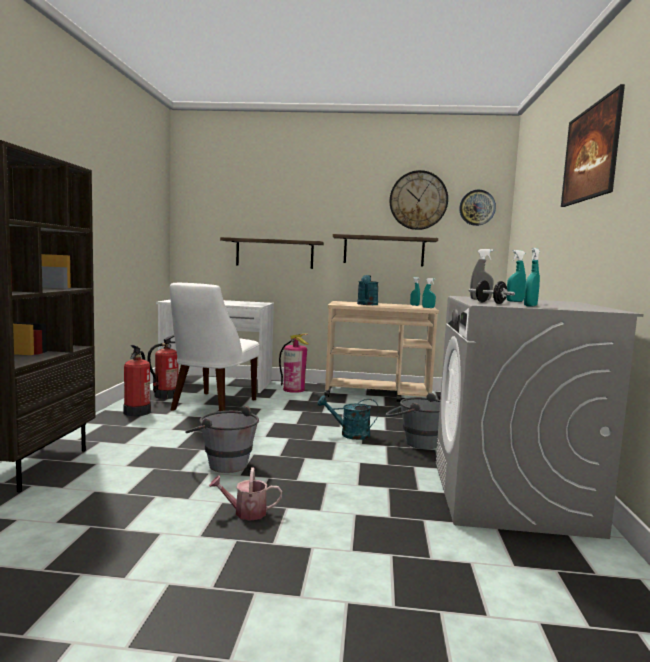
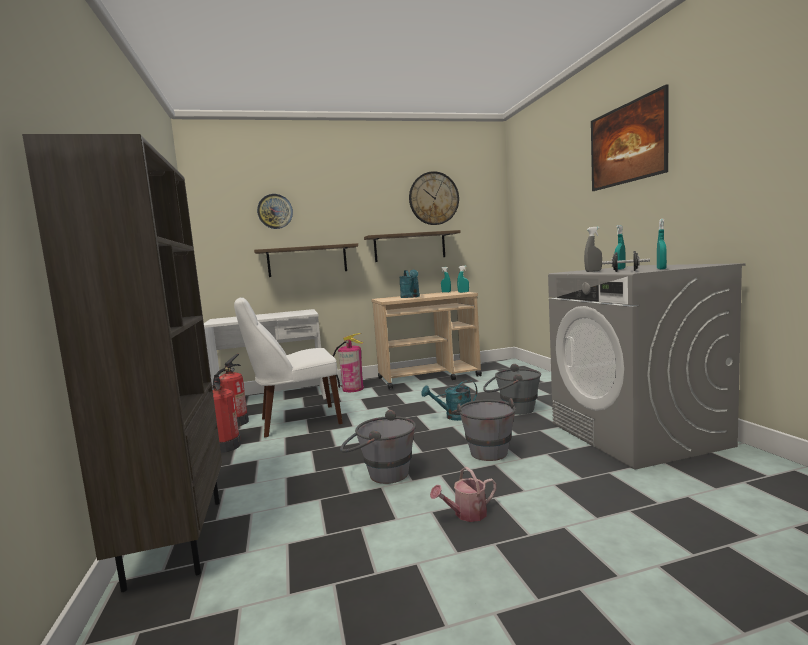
camera: 20 degrees left, 0 degrees up
(212, 405) = (295, 421): white chair -> white chair turned 75 degrees clockwise
(337, 469) = (486, 449): none -> grey bucket
(477, 207) = (482, 201): wall clock -> wall clock (275, 211)

